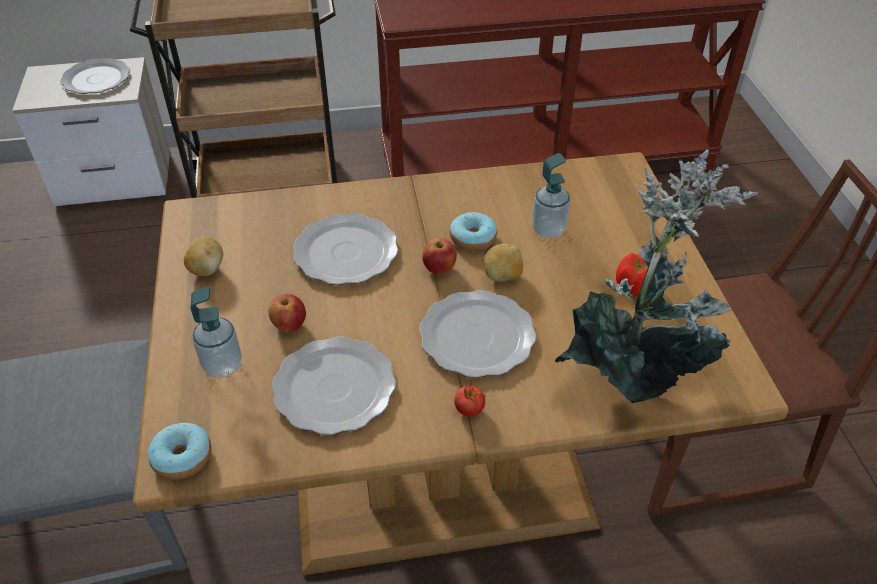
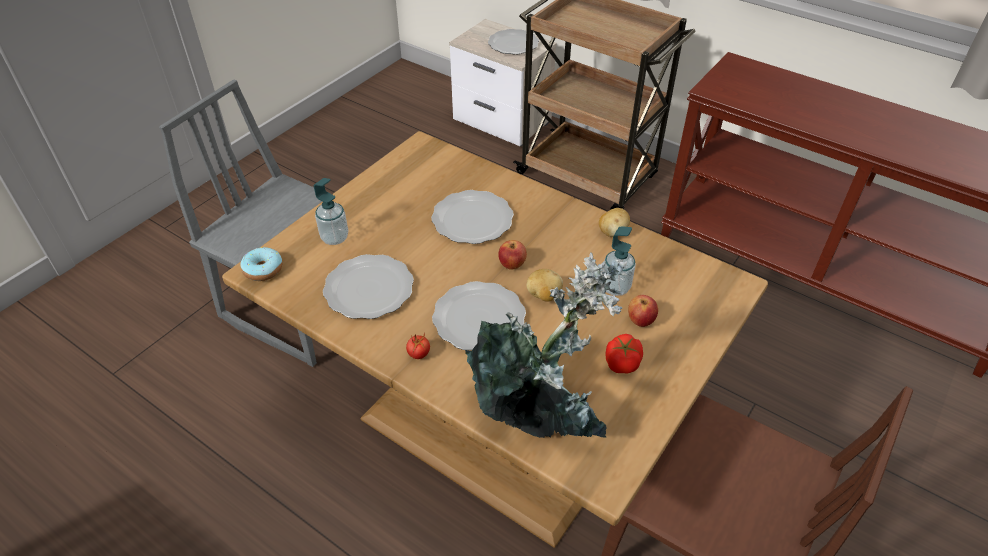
camera: 45 degrees right, 0 degrees up
(207, 269) = (391, 182): potato -> potato (612, 232)
(289, 325) = (391, 240): apple -> apple (640, 320)
(473, 238) = (557, 260): donut -> none

